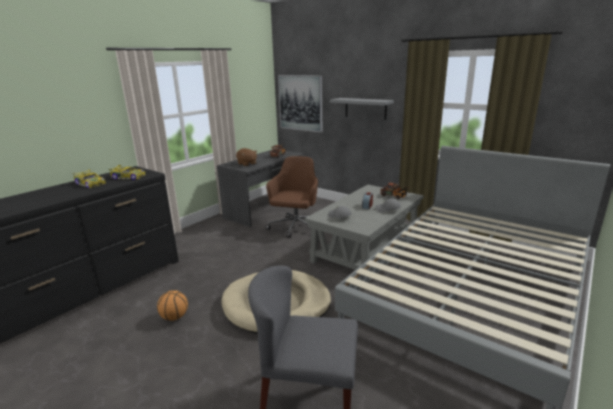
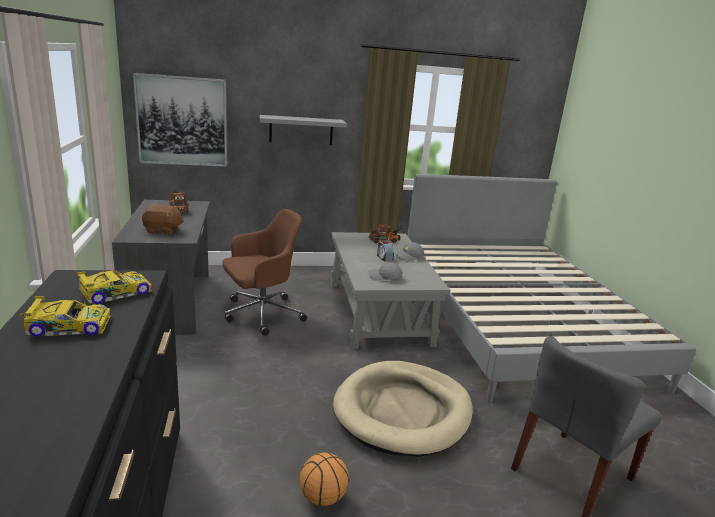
camera: 50 degrees left, 0 degrees up
(295, 227) = (261, 314): brown office chair -> brown office chair turned 90 degrees clockwise

